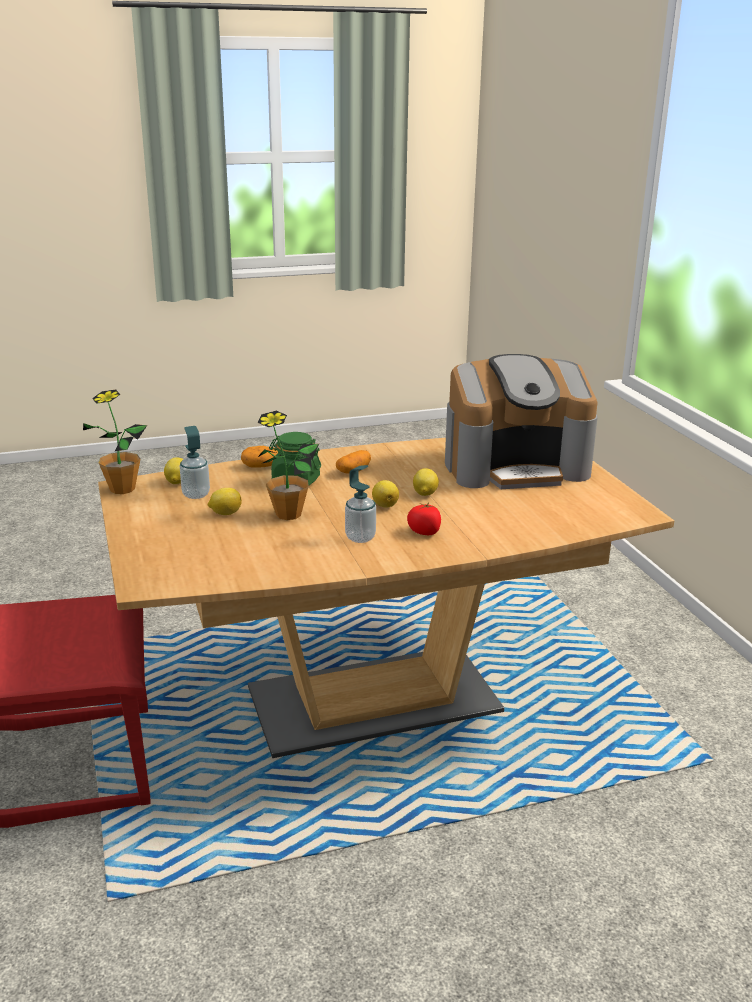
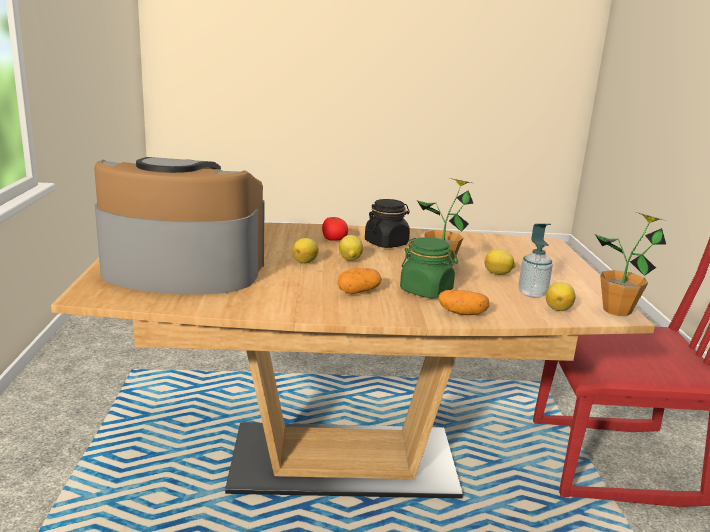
camera: 165 degrees left, 5 degrees down
(360, 538) = (386, 243): soap dispenser -> black jar

